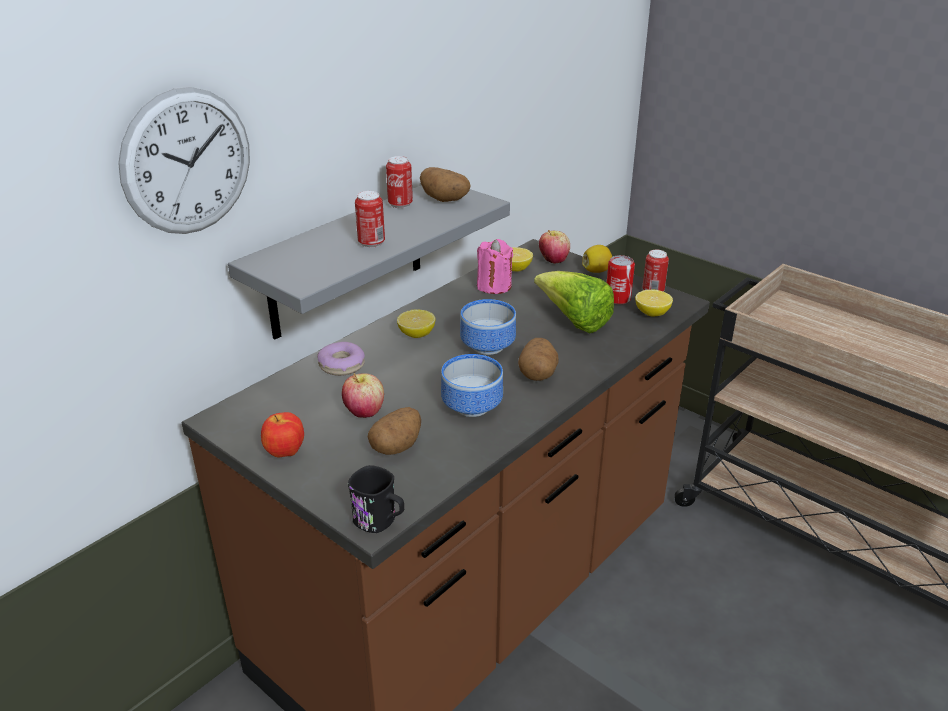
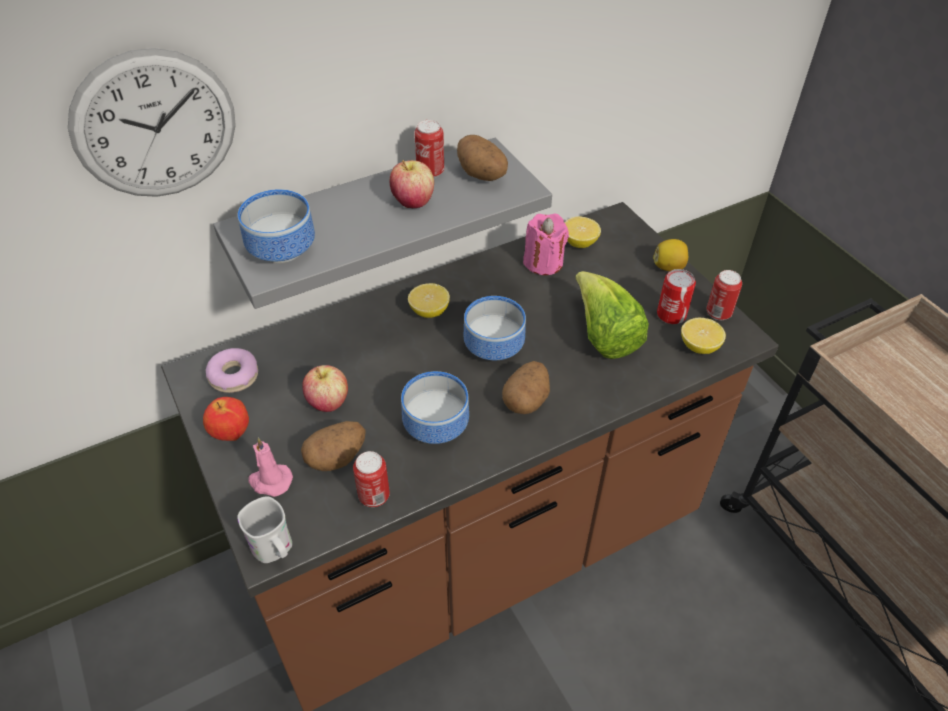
camera: 20 degrees right, 15 degrees up
(305, 269) = (280, 251): none -> bowl
(341, 365) = (336, 334): donut -> donut (234, 376)
(345, 476) = (270, 481): none -> pink candle
(371, 243) = (366, 227): can -> can (374, 496)
(380, 521) = (275, 549): black mug -> white mug
(553, 260) = (628, 240): apple -> apple (413, 202)

